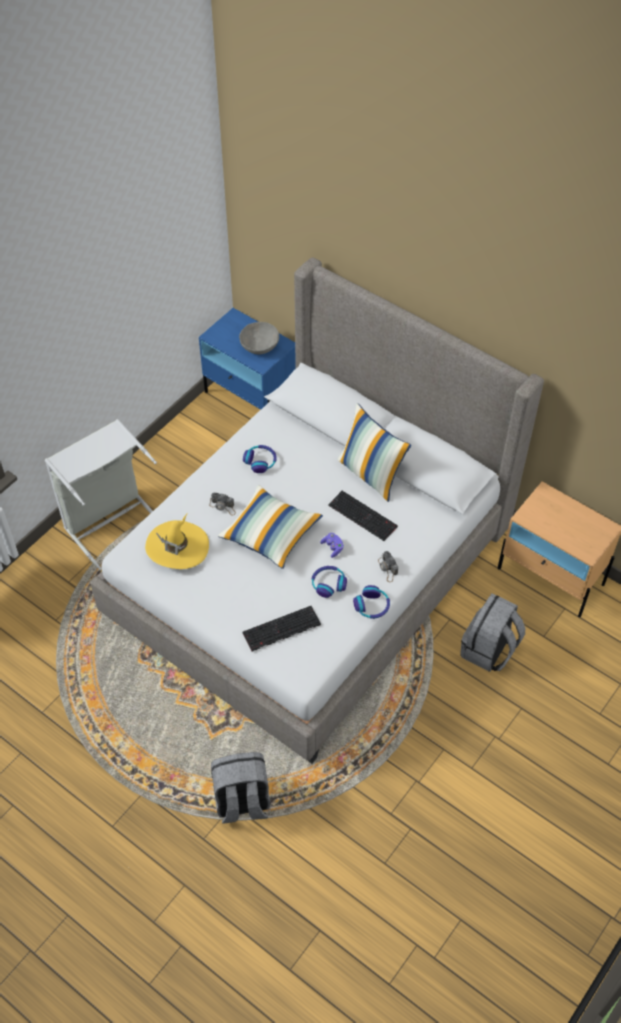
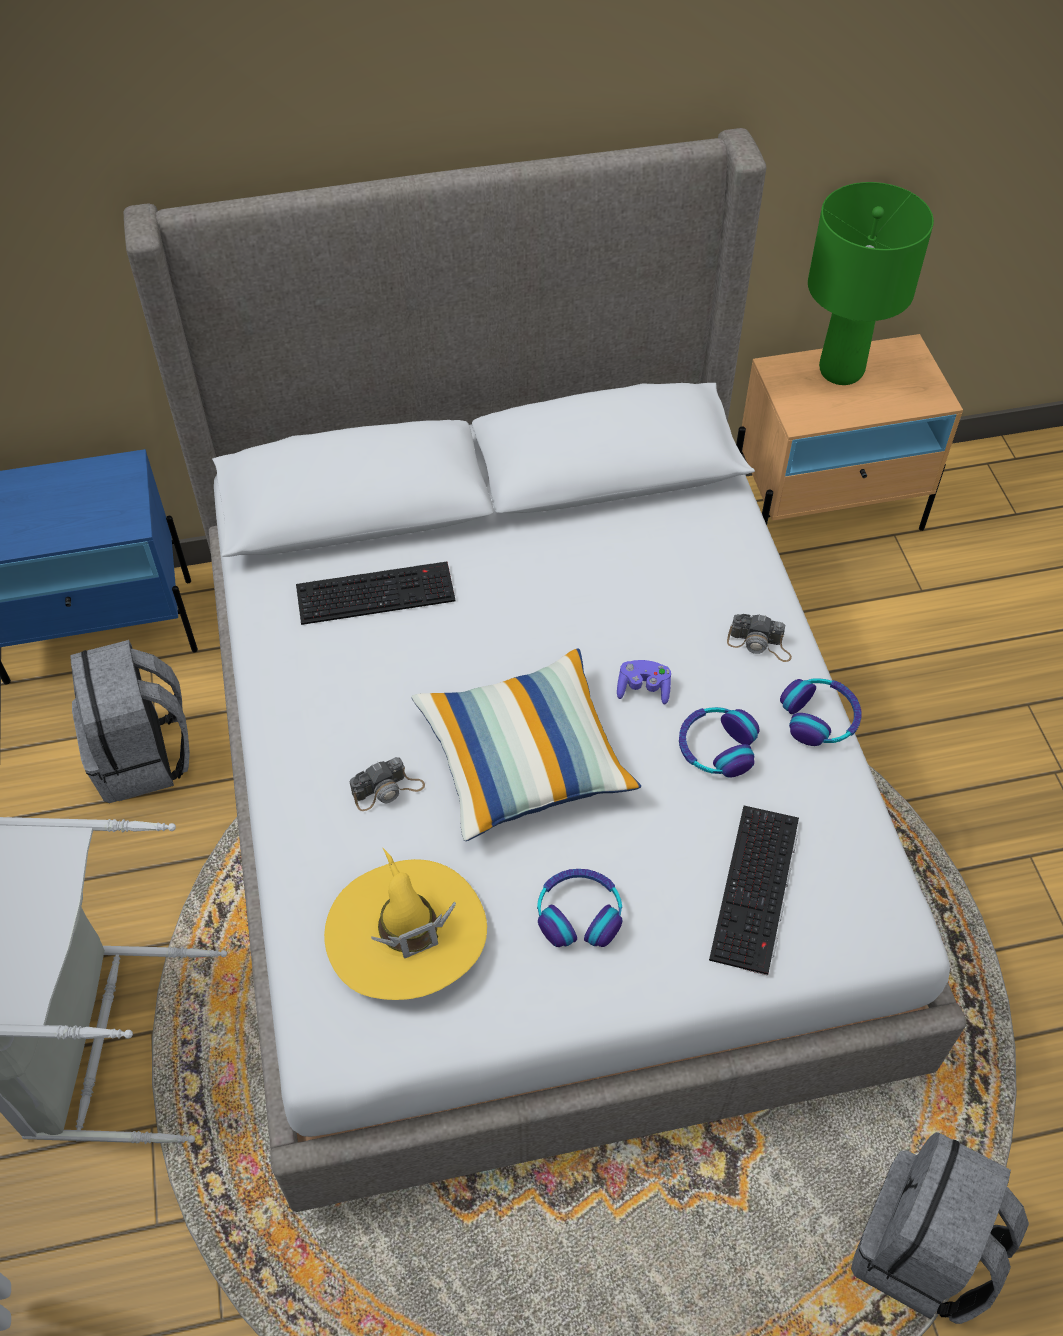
camera: 50 degrees left, 0 degrees up
(260, 346) = (85, 499): grey bowl -> none
(260, 461) = (346, 664): headphones -> headphones (579, 914)
(364, 515) = (616, 601): keyboard -> keyboard (377, 592)
(371, 474) = (540, 534): pillow -> none
(489, 650) = (893, 670): grey backpack -> grey backpack (143, 756)
(568, 513) = (842, 371): none -> green table lamp

